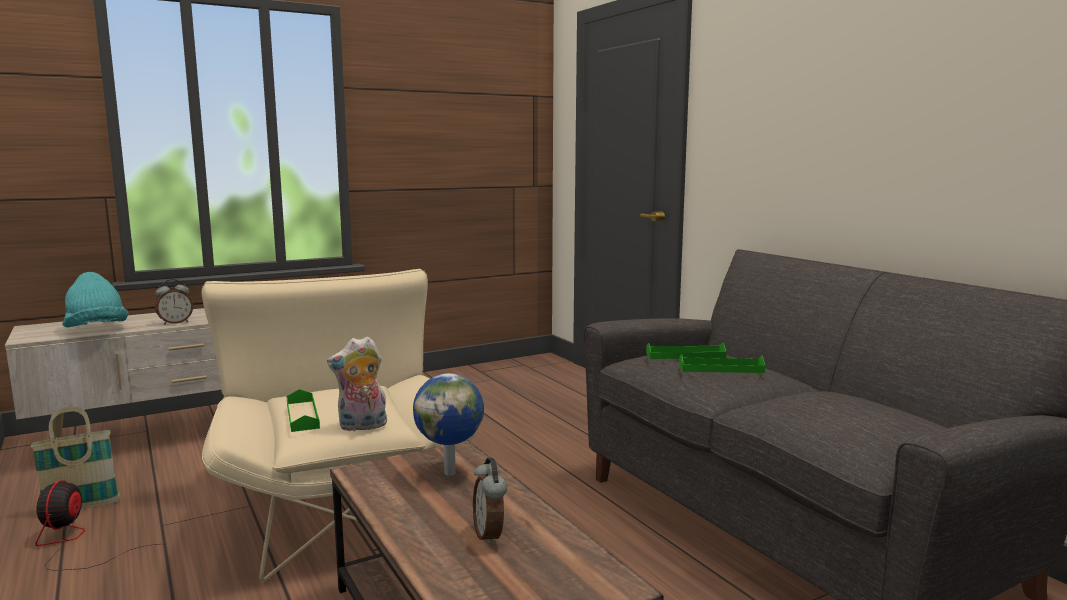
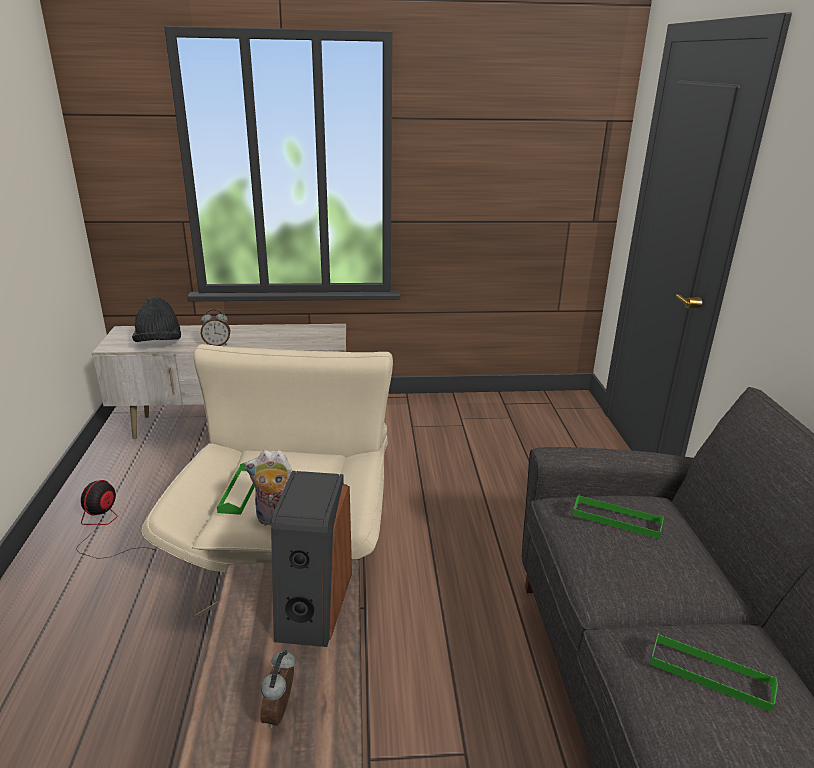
camera: 25 degrees right, 15 degrees up
(81, 507) = (127, 491): basket -> none
(96, 330) = (159, 344): turquoise hat -> black hat
(451, 472) = (313, 604): globe -> speaker
(721, 368) = (637, 558): green tray -> green tray (710, 674)

